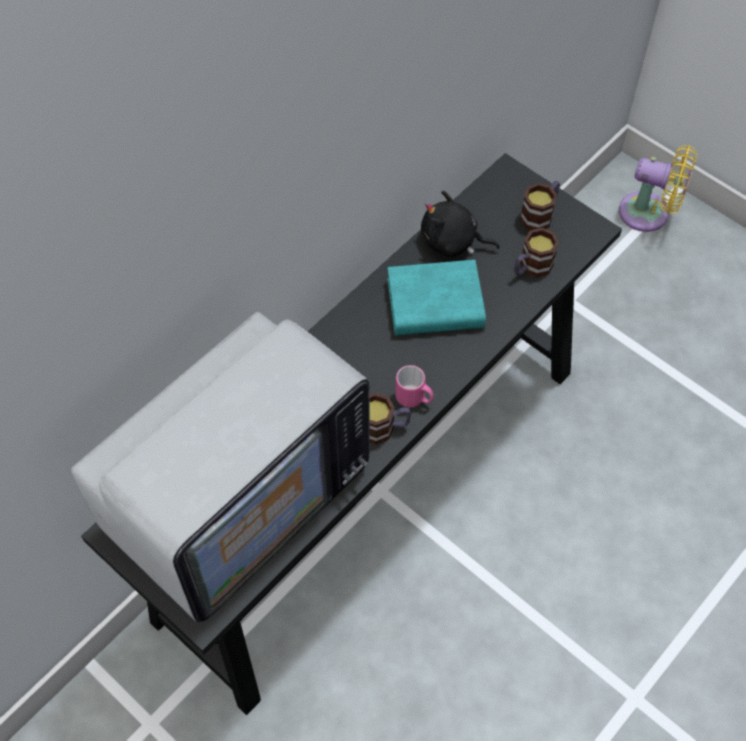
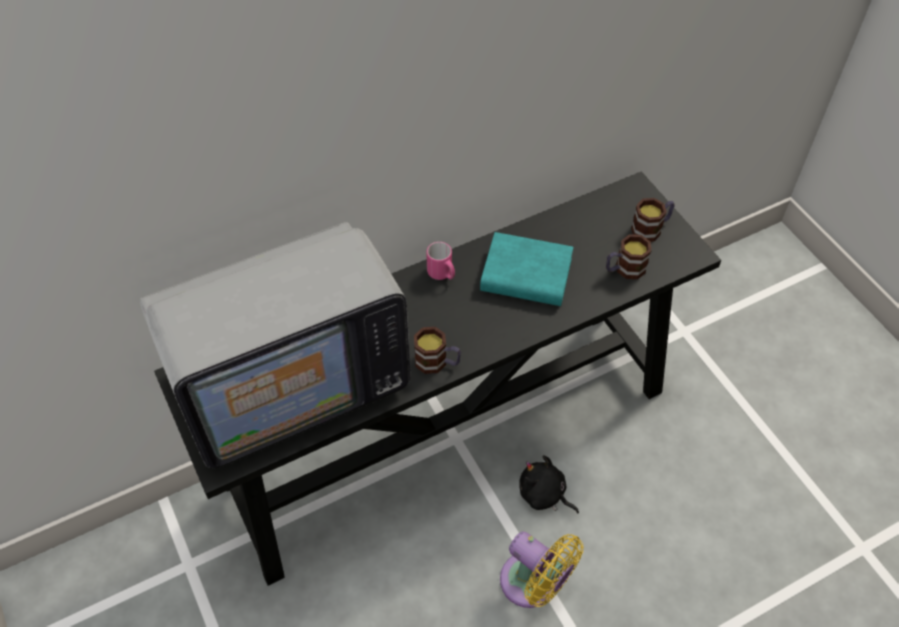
camera: 20 degrees right, 5 degrees down
(414, 398) = (474, 346): pink mug -> pink mug (442, 274)
(452, 242) = (563, 230): black plush toy -> black plush toy (544, 494)
(649, 213) = (787, 280): yellow fan -> yellow fan (533, 584)

